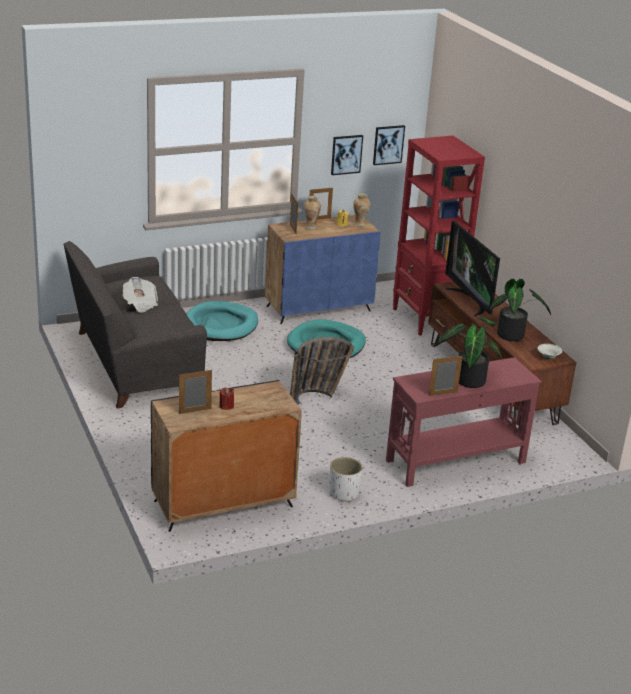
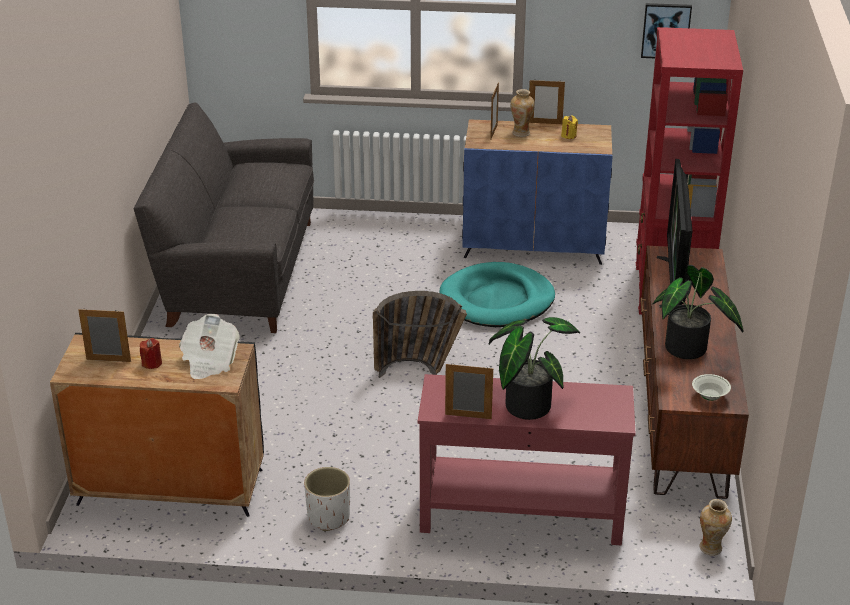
camera: 30 degrees right, 5 degrees up
(140, 304) = (241, 198): newspaper -> newspaper (209, 361)
(221, 325) = (387, 243): turquoise dog bed -> none
(346, 154) = (598, 37): picture -> none
(360, 224) = (593, 140): vase -> vase (711, 548)

